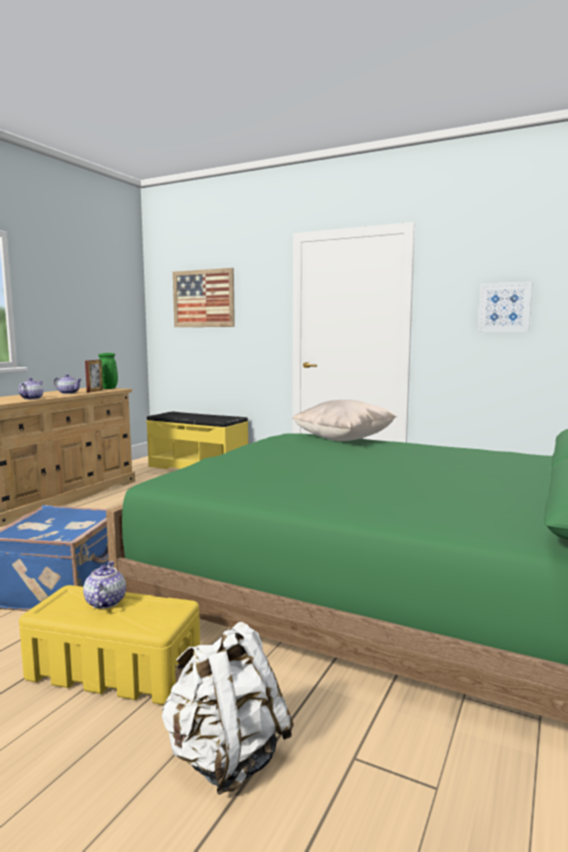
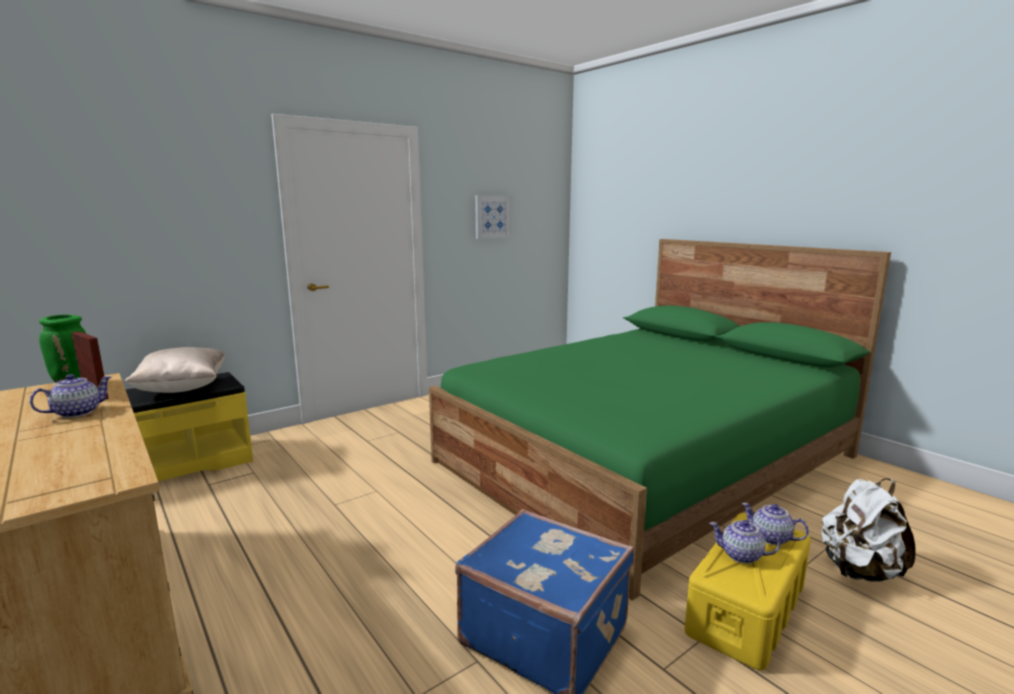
camera: 65 degrees left, 5 degrees up
(31, 398) = (105, 442): teapot -> teapot (771, 538)
(203, 298) = (105, 197): picture -> none
(344, 440) = (533, 357): beige pillow -> beige pillow (182, 388)

